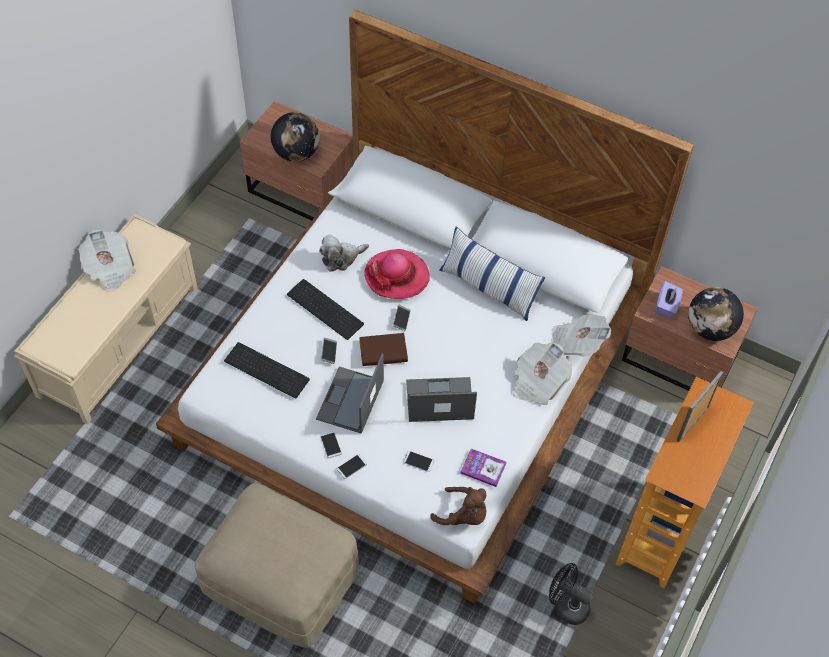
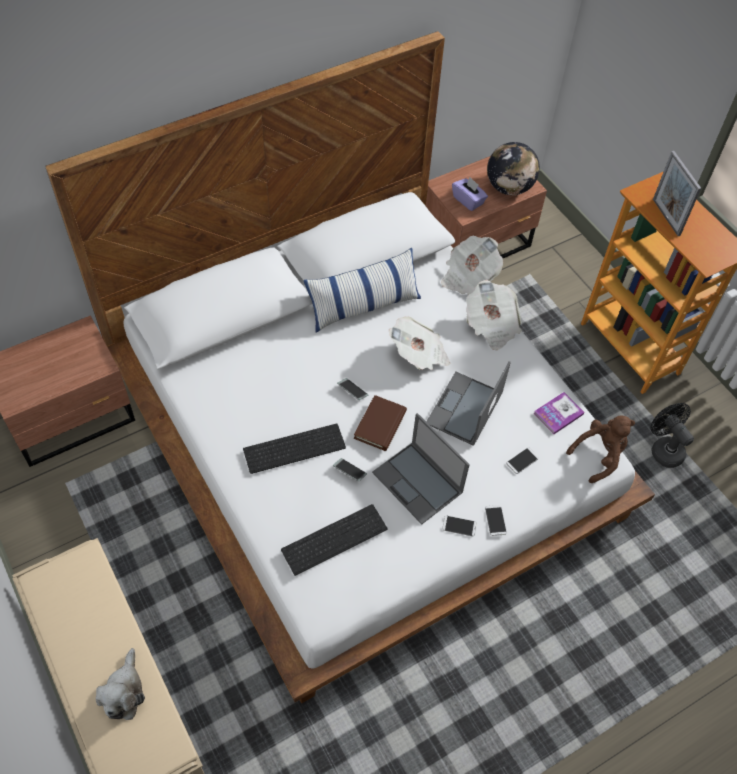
camera: 60 degrees left, 0 degrees up
(110, 269) = (72, 639): newspaper -> newspaper (419, 355)
(282, 579) = (520, 672): beige ottoman -> none
(296, 153) = (68, 375): globe -> none
(341, 258) = (239, 403): plush toy -> plush toy (124, 692)
(397, 276) = (298, 368): hat -> none
(567, 606) = (663, 449): black fan -> black fan turned 90 degrees clockwise

